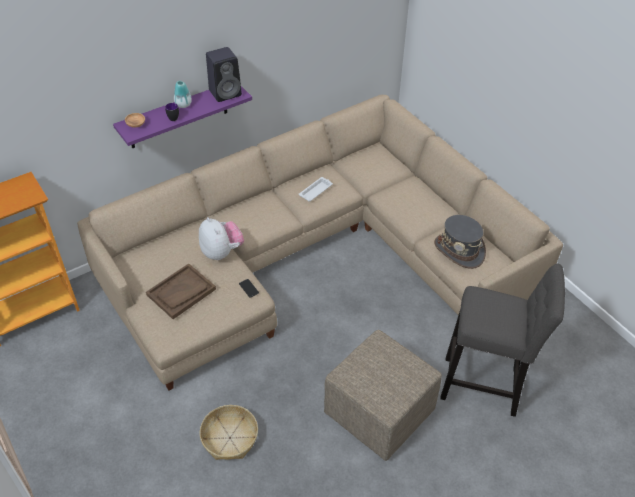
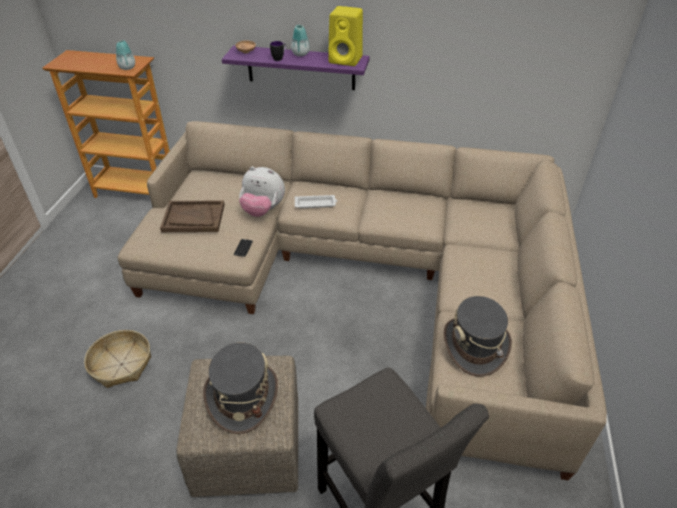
camera: 45 degrees right, 5 degrees down
(27, 195) = (127, 68): none -> vase
(221, 252) = (263, 210): plush toy -> plush toy turned 90 degrees clockwise
(226, 92) = (346, 60): black speaker -> yellow speaker
(316, 191) = (400, 210): white tray -> white tray (316, 204)
(386, 370) = (242, 396): none -> grey hat

